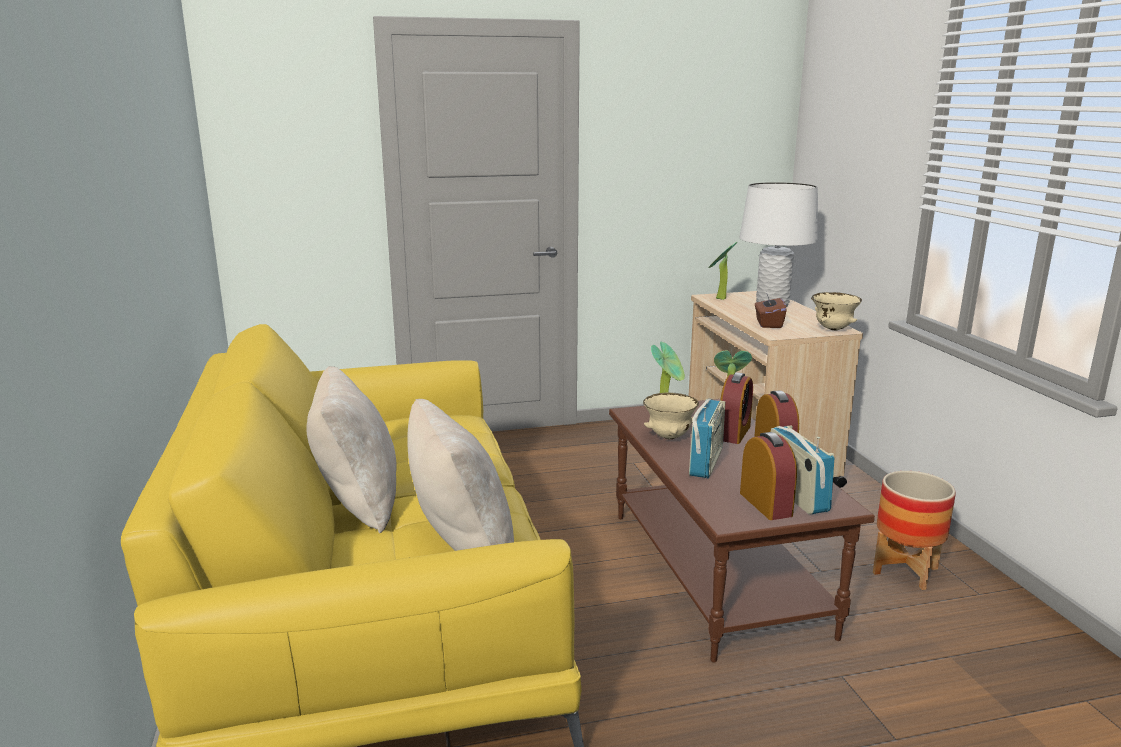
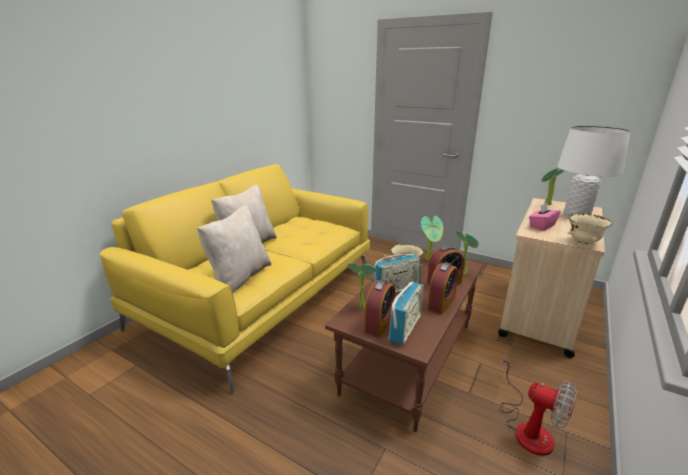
camera: 45 degrees right, 5 degrees up
(709, 497) = (361, 306): none -> potted plant
(768, 324) = (541, 226): brown tissue box -> pink tissue box
(904, 570) = (527, 427): planter -> fan

